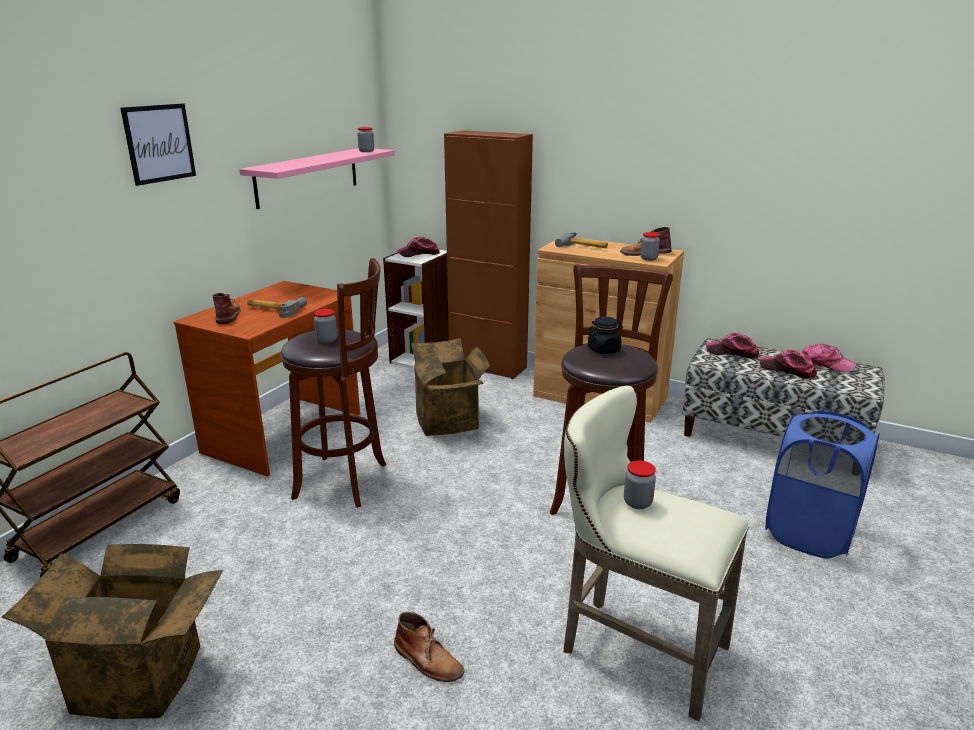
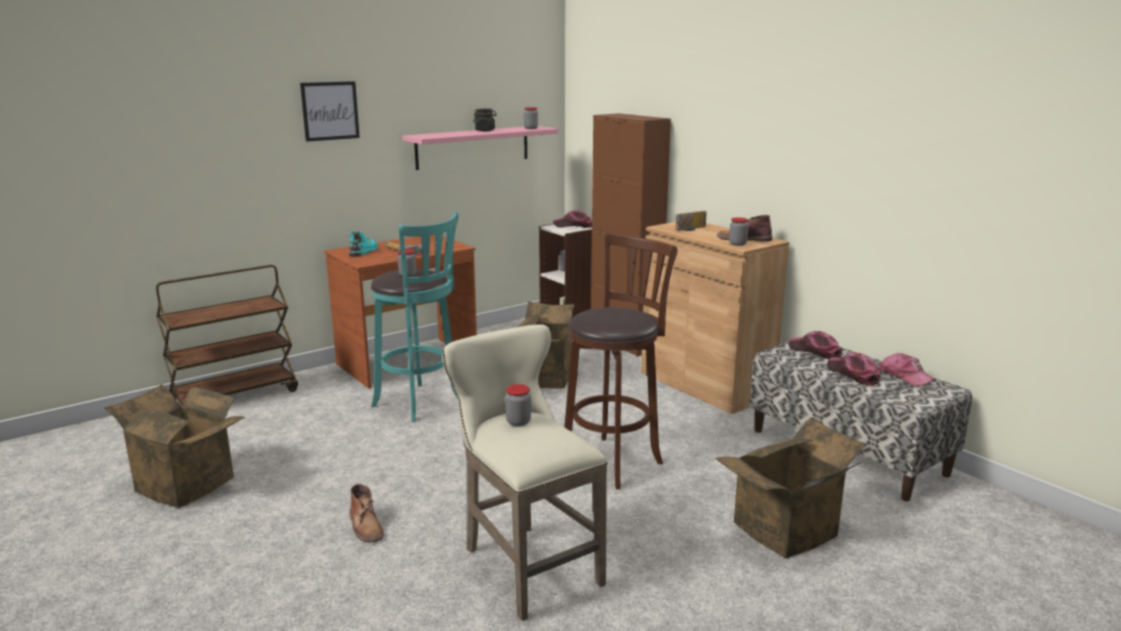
camera: 25 degrees right, 5 degrees down
(227, 315) = (364, 251): brown boot -> turquoise boot
(345, 481) = (420, 403): brown stool -> turquoise stool
(582, 247) = (691, 229): hammer -> radio
(604, 350) = (613, 312): black jar -> black jar (485, 130)
(809, 534) = (787, 532): blue laundry basket -> cardboard box

